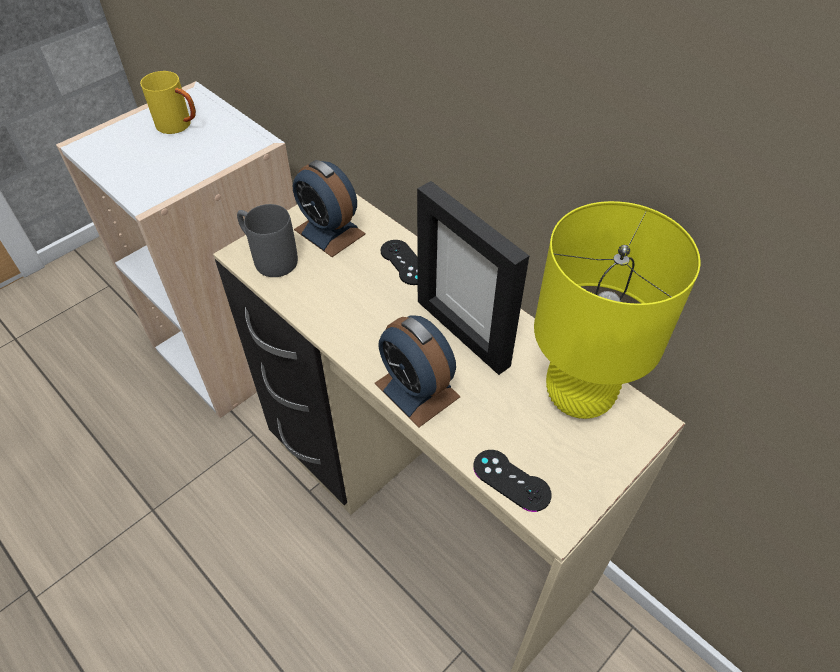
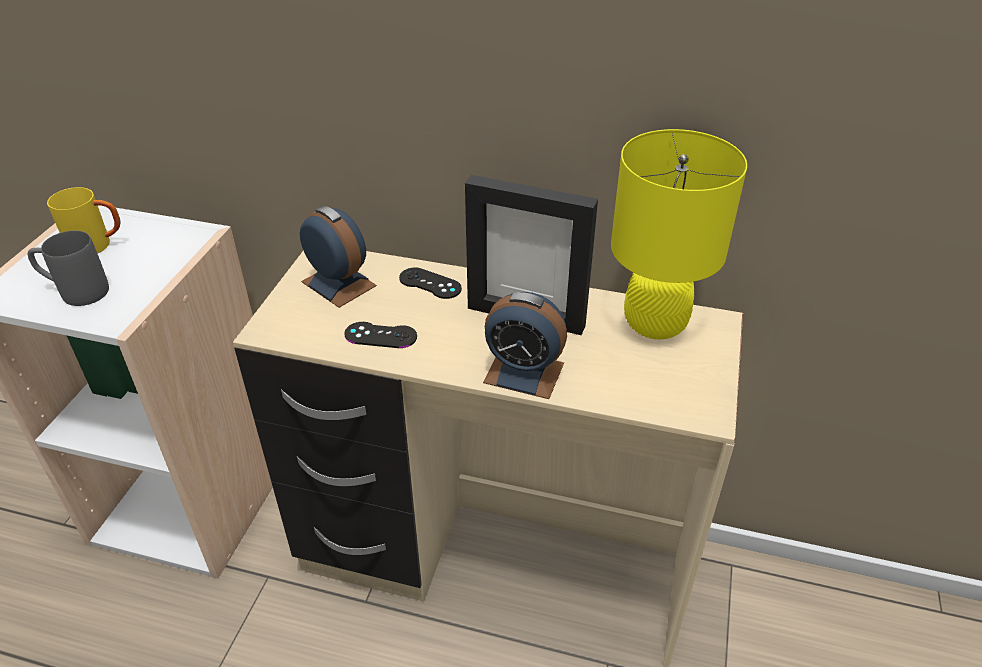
camera: 30 degrees left, 10 degrees down
(268, 258) = (295, 324): grey mug -> grey mug (75, 292)
(329, 232) = (338, 284): alarm clock -> alarm clock turned 150 degrees counterclockwise
(511, 480) = (653, 403): black game controller -> black game controller (380, 335)

